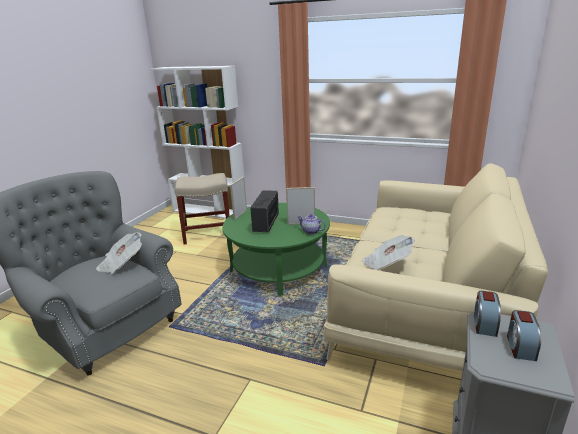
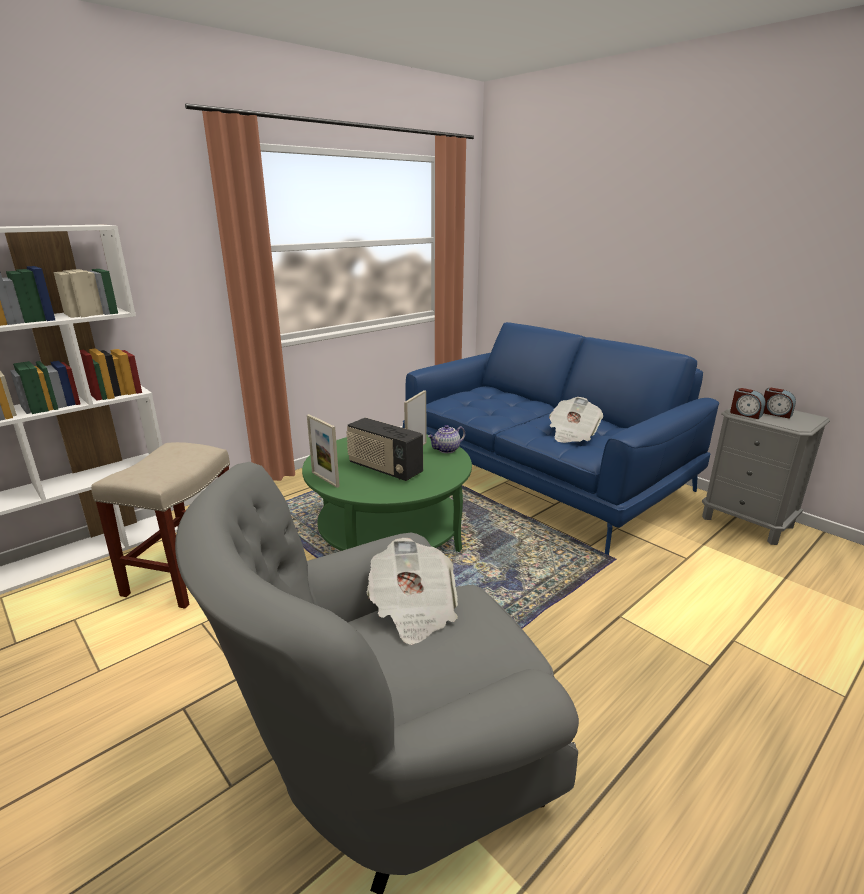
camera: 65 degrees left, 0 degrees up
(425, 302) = (543, 475): beige sofa -> blue sofa

